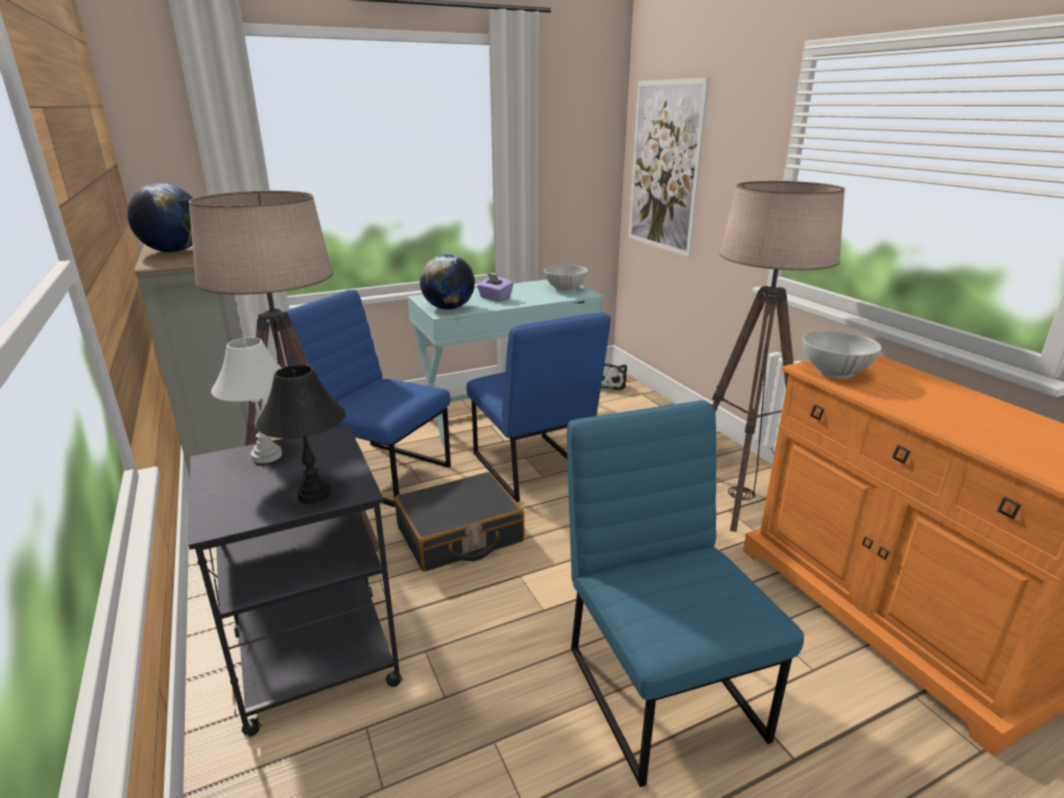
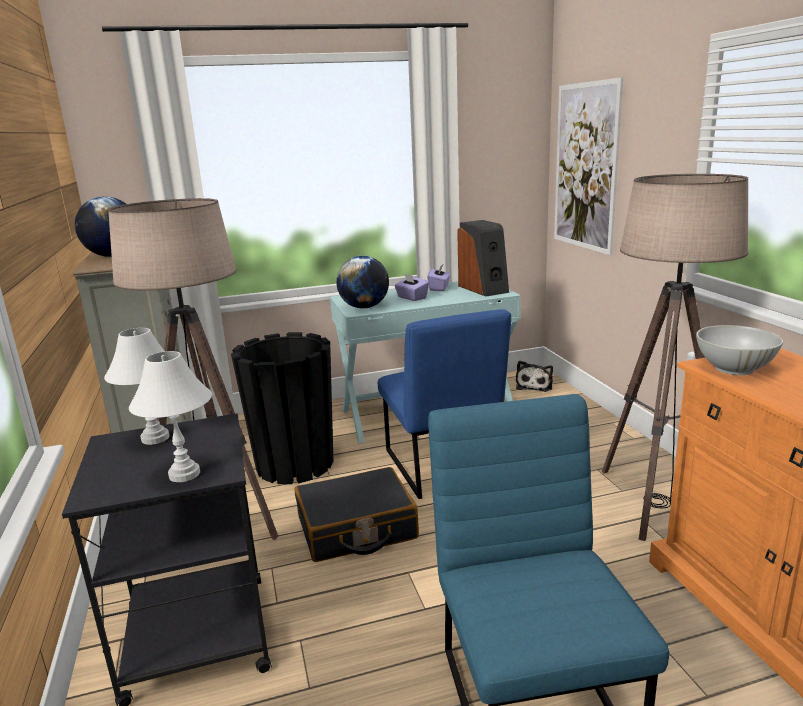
camera: 10 degrees right, 5 degrees down
(313, 494) = (184, 474): black table lamp -> white table lamp
(381, 471) = (295, 464): blue chair -> black planter
(520, 288) = (439, 288): none -> purple tissue box
(565, 289) = (484, 289): white bowl -> speaker

